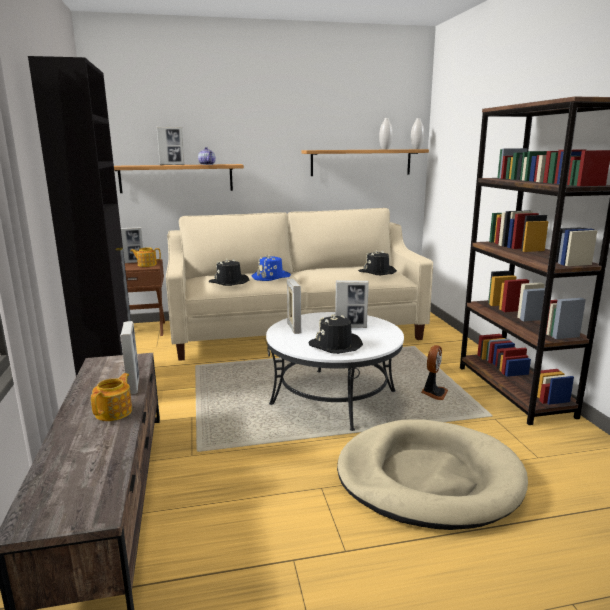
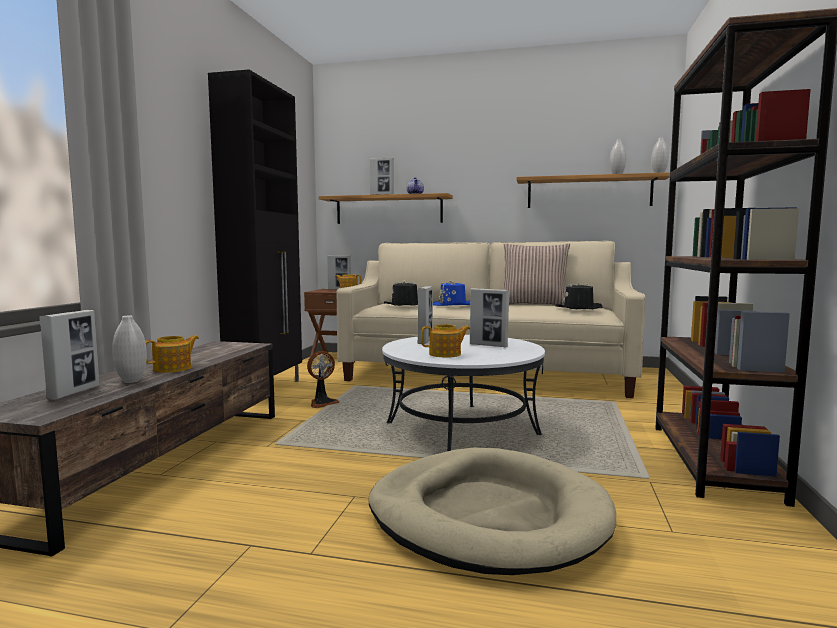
camera: 25 degrees right, 10 degrees down
(102, 440) = (131, 381): none -> white vase
(133, 385) = (218, 357): picture frame -> picture frame (74, 392)
(332, 267) = (533, 304): none -> pillow
(335, 345) = (446, 354): black hat -> teapot
(433, 393) = (590, 444): fan -> fan (322, 403)

